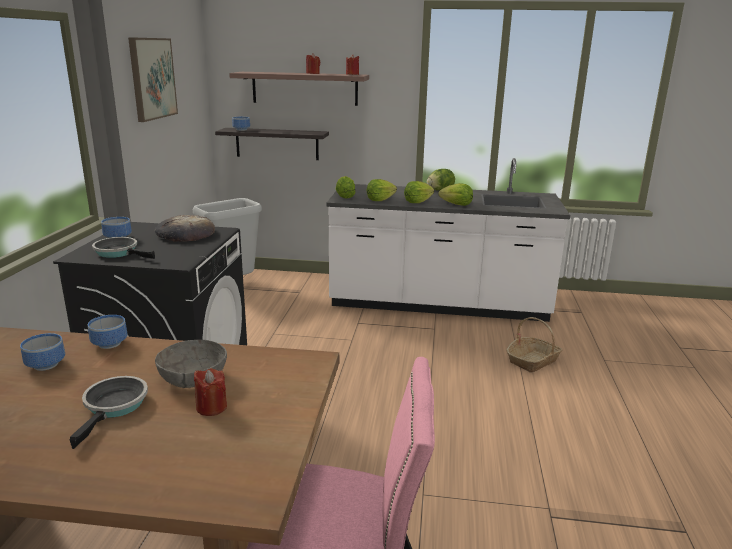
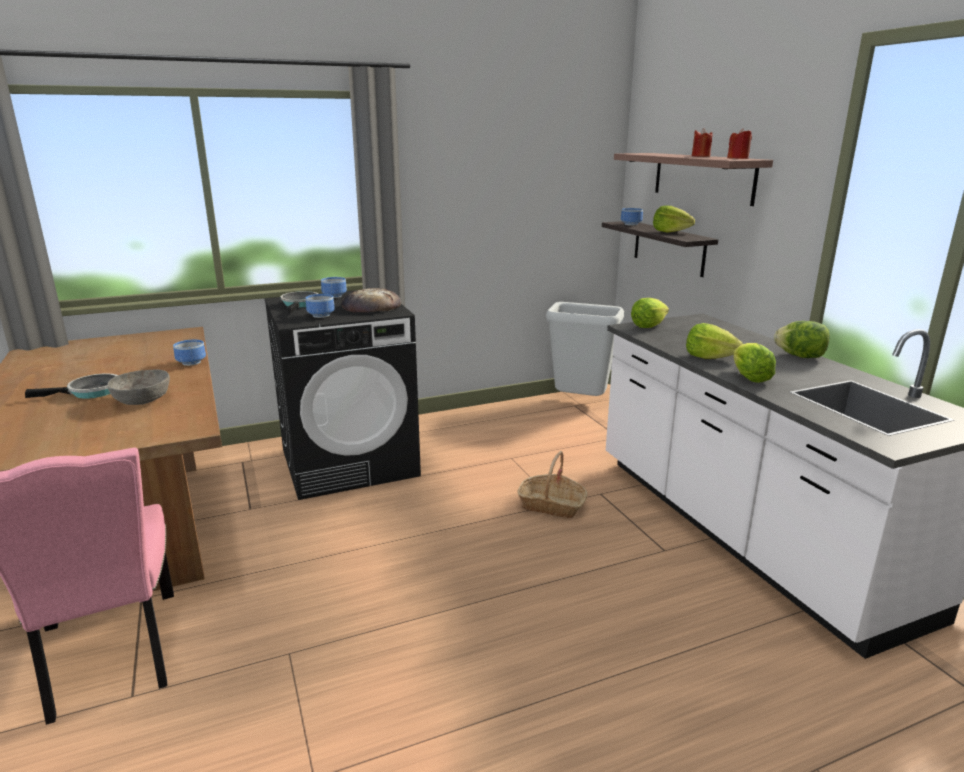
camera: 60 degrees right, 0 degrees up
(48, 364) = (149, 359): bowl -> bowl (321, 316)
(152, 78) = (498, 155): picture -> none
(211, 407) = (94, 418): red candle -> none
(380, 200) = (672, 340): lettuce -> lettuce (670, 232)
(533, 361) = (692, 671): basket -> basket (551, 505)

